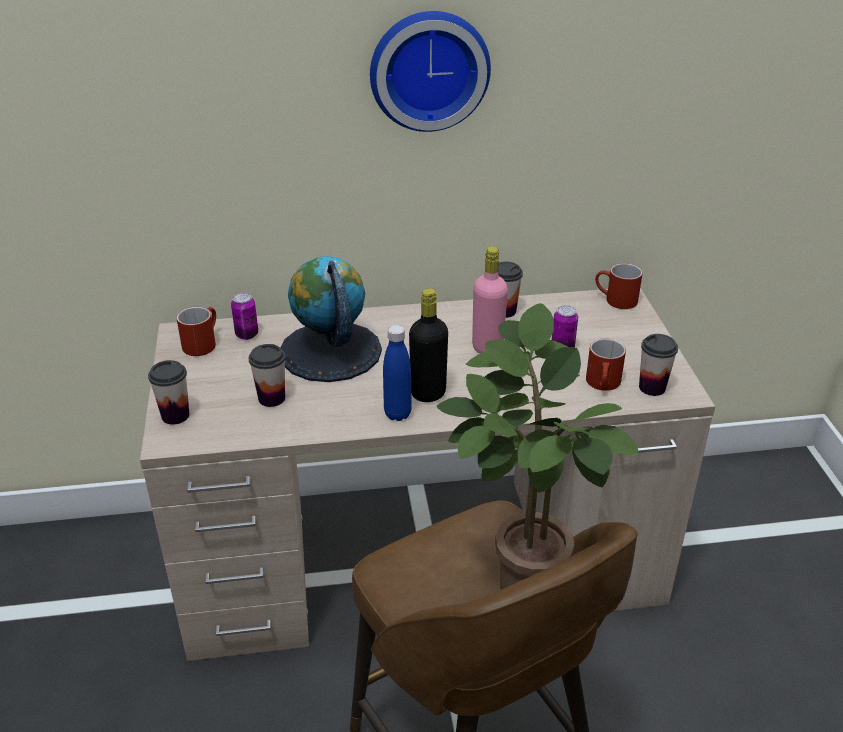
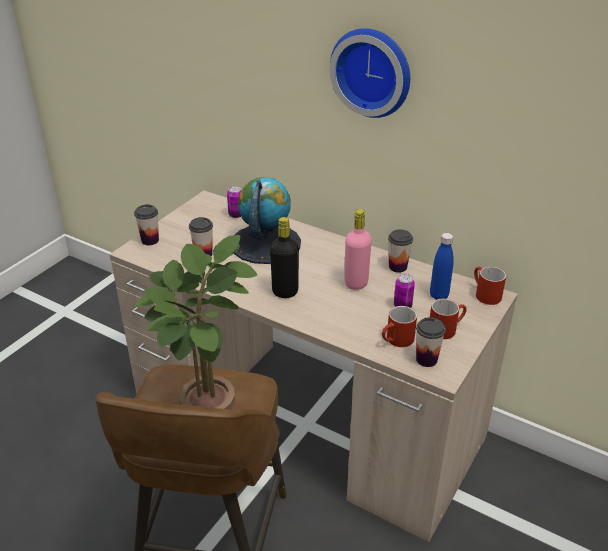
camera: 40 degrees right, 0 degrees up
(202, 343) = (209, 209): red mug -> red mug (446, 328)
(397, 414) = (253, 294): blue bottle -> blue bottle (439, 295)

